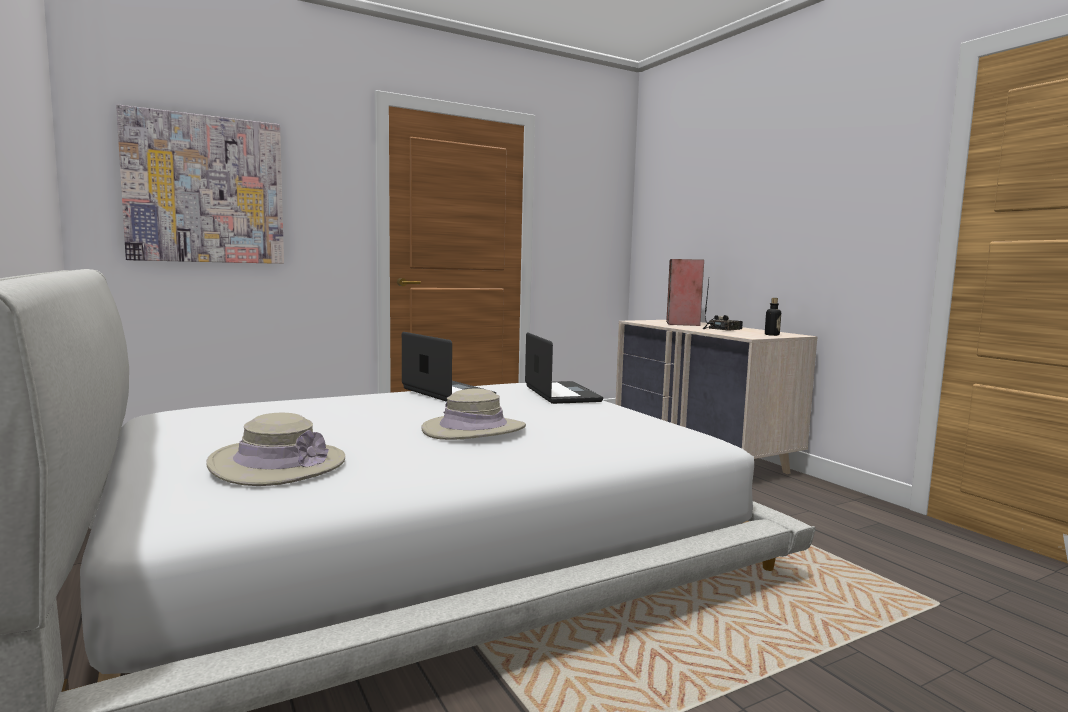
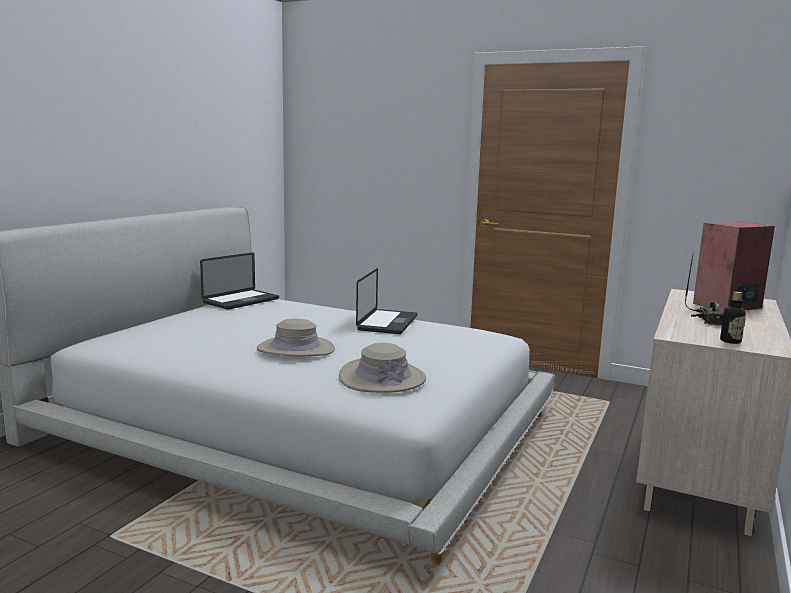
camera: 55 degrees right, 5 degrees up
(205, 190) = (352, 148): picture -> none
(278, 464) = (169, 335): beige hat -> beige hat (382, 378)
(561, 394) = (455, 346): laptop -> laptop (241, 301)

